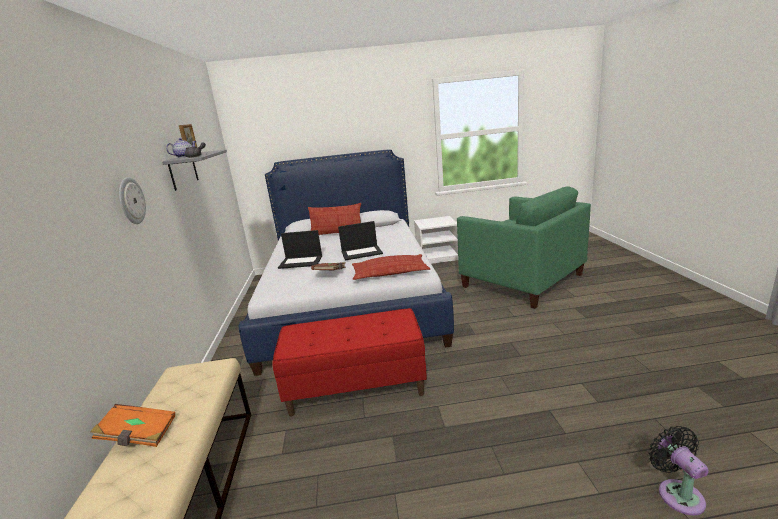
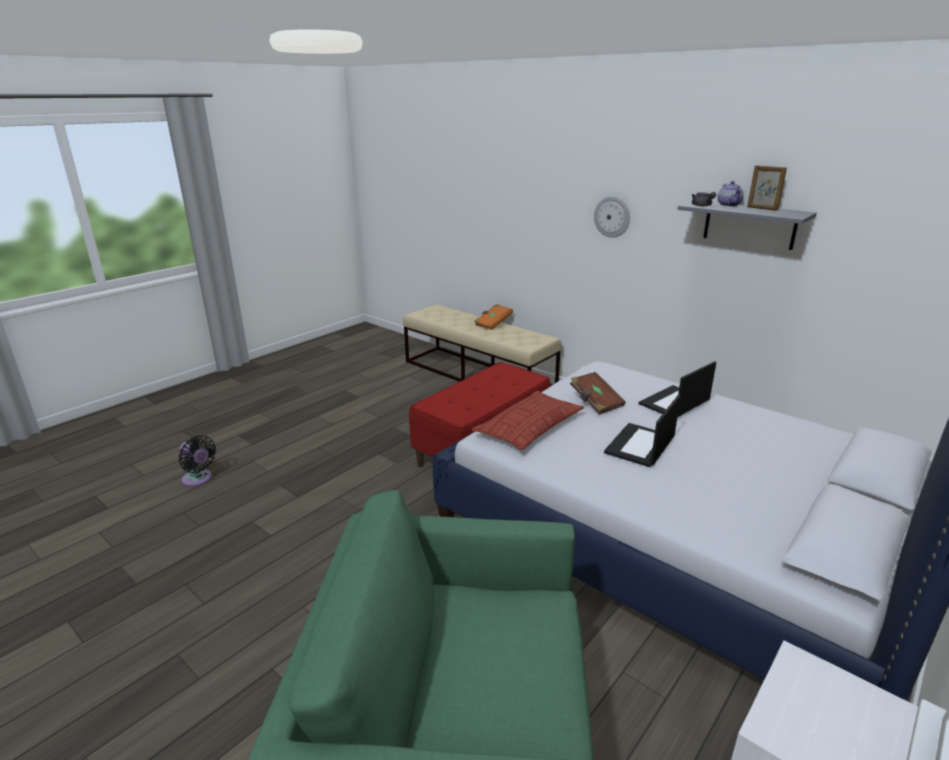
camera: 135 degrees right, 5 degrees up
(337, 234) = (812, 481): pillow -> none

